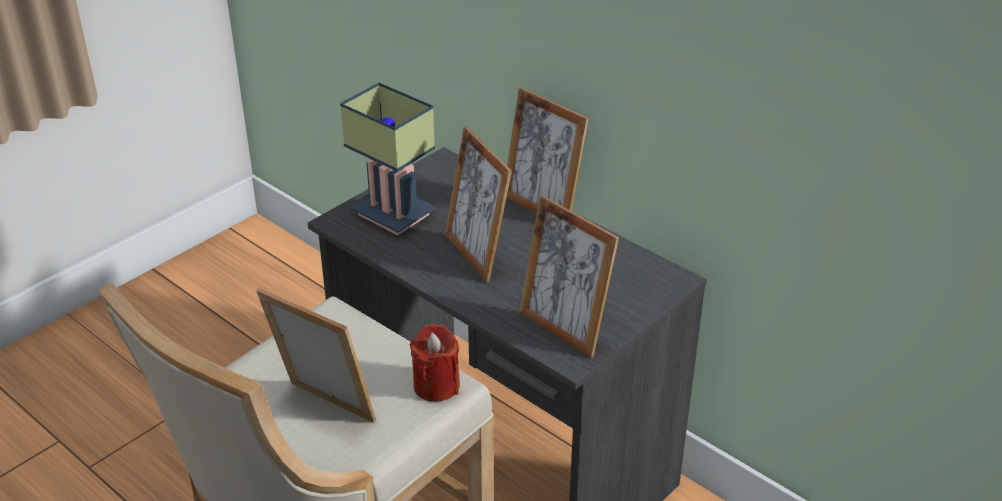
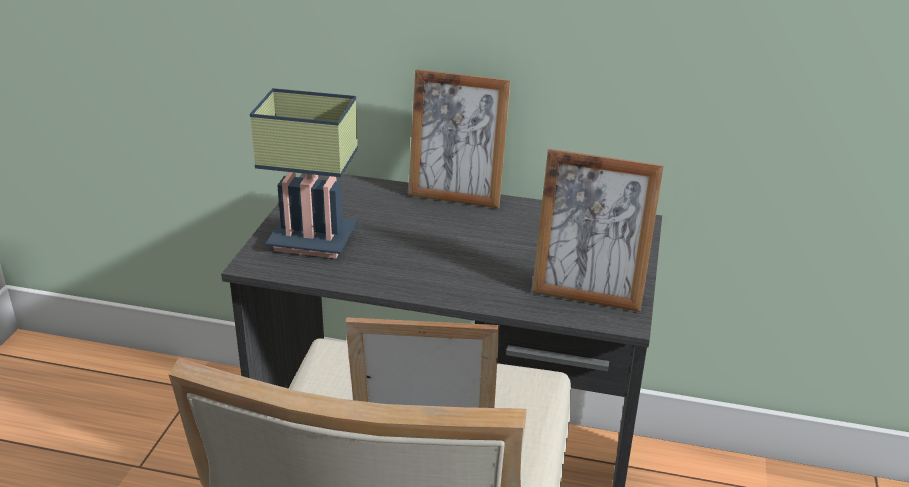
camera: 30 degrees left, 5 degrees down
(436, 385) = (519, 389): red candle -> none
(477, 254) = (435, 252): picture frame -> none

